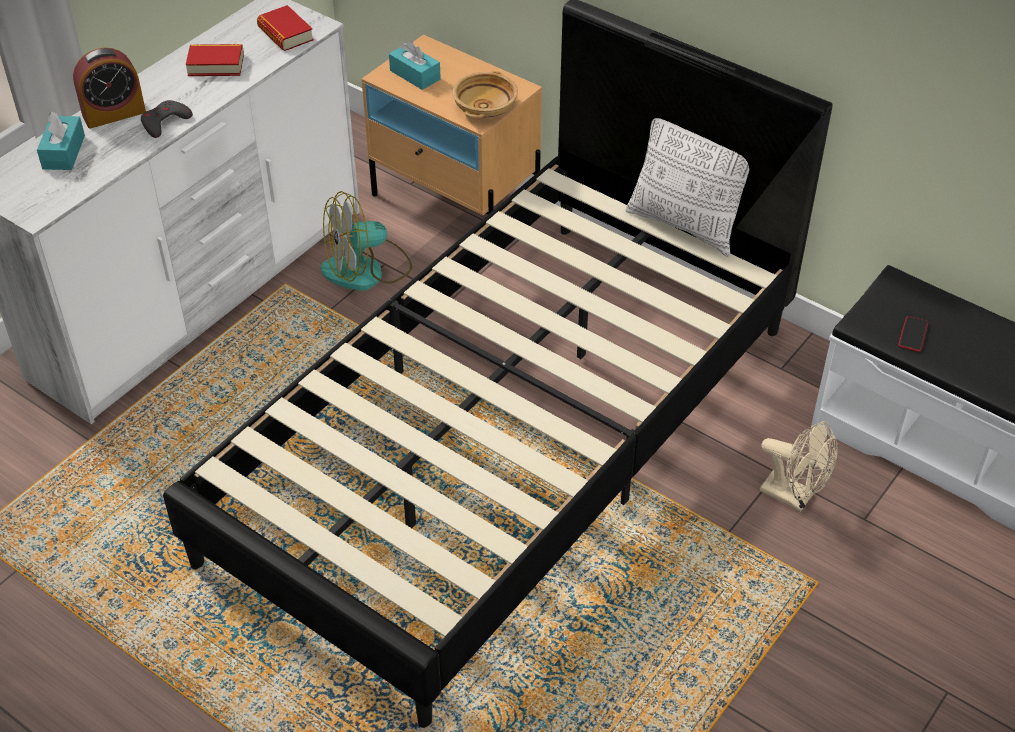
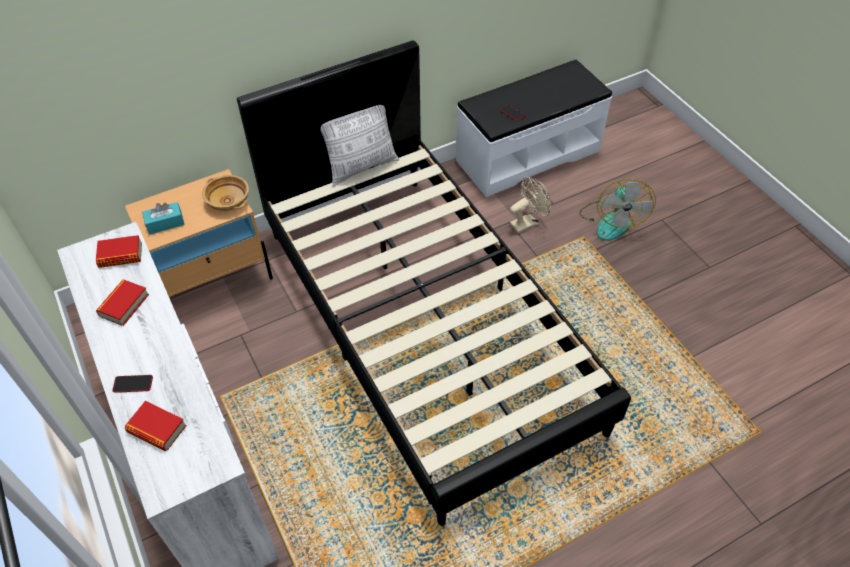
camera: 65 degrees left, 5 degrees up
(63, 152) = (157, 429): turquoise tissue box -> book
(114, 113) = (133, 384): alarm clock -> phone
(165, 122) = (169, 354): grey game controller -> none
(367, 270) = (239, 346): fan -> fan (611, 220)

